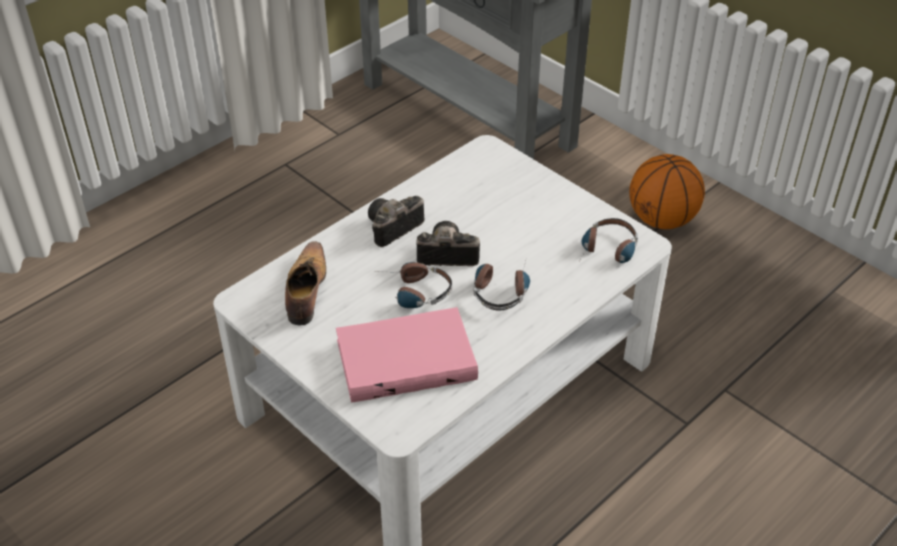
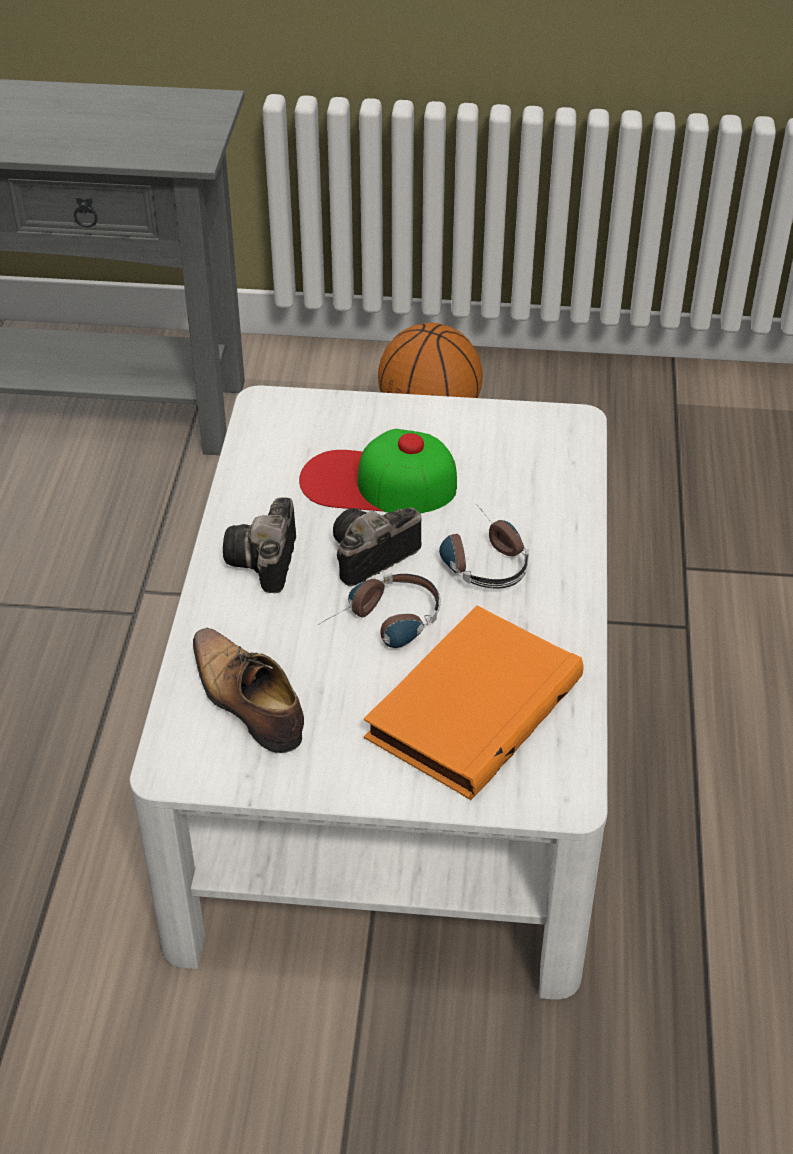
camera: 40 degrees left, 0 degrees up
(406, 358) = (471, 706): pink book -> orange book
(495, 219) = (377, 483): none -> cap
(607, 252) = (545, 453): headphones -> none

